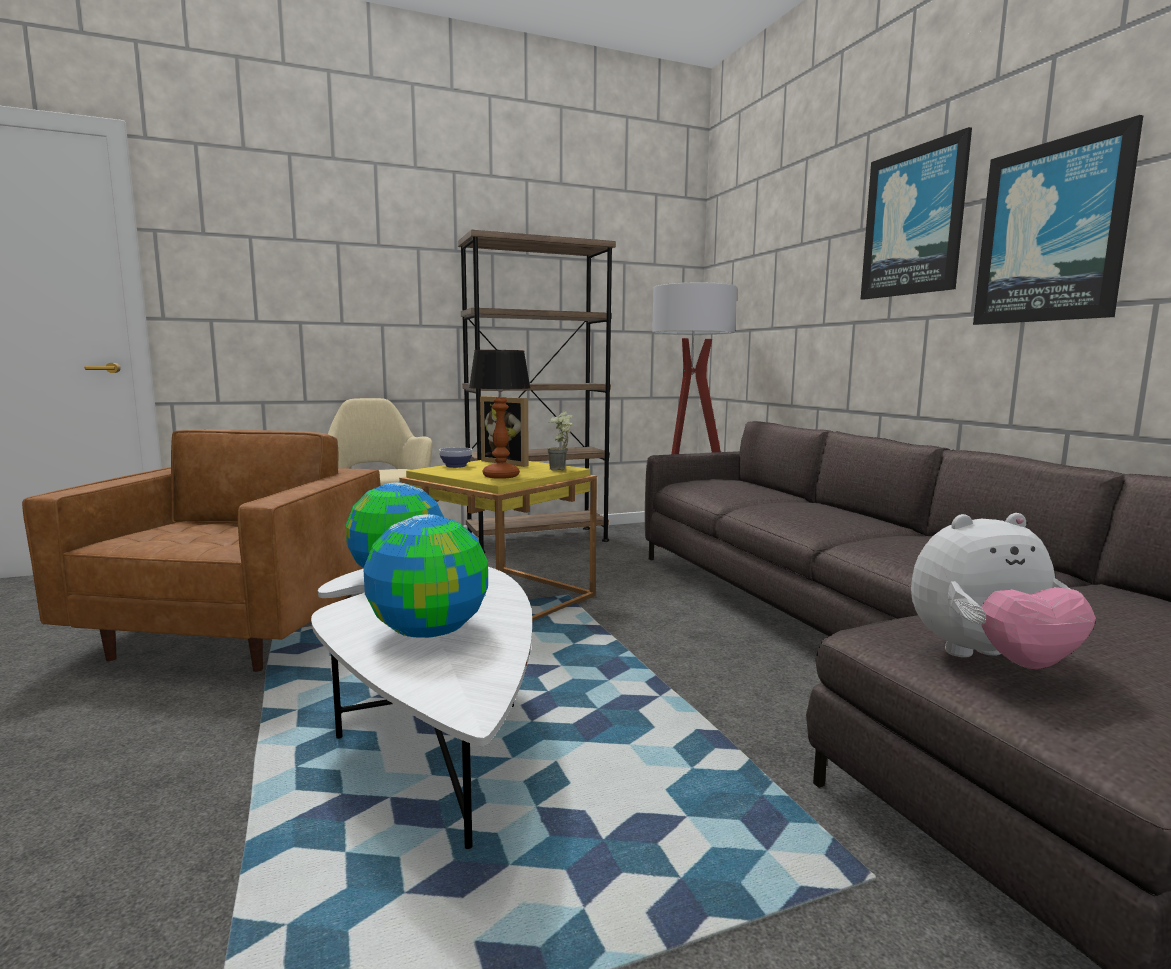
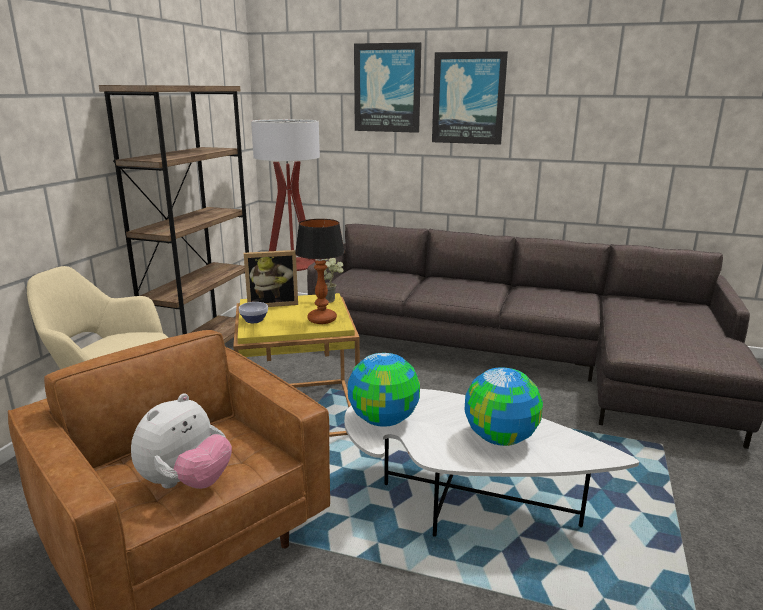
camera: 50 degrees left, 10 degrees up
(988, 661) = (674, 347): plush toy -> plush toy (186, 483)
(1051, 232) = (556, 122): picture -> picture (387, 88)

